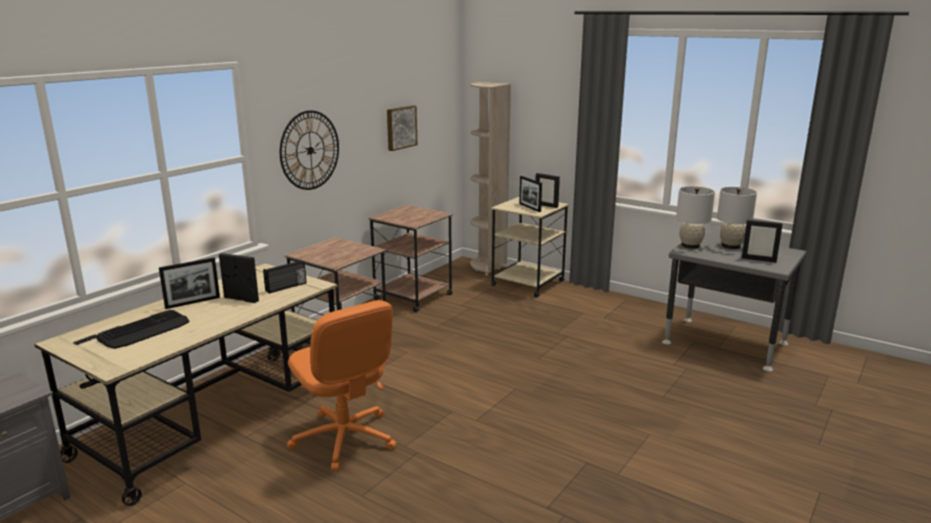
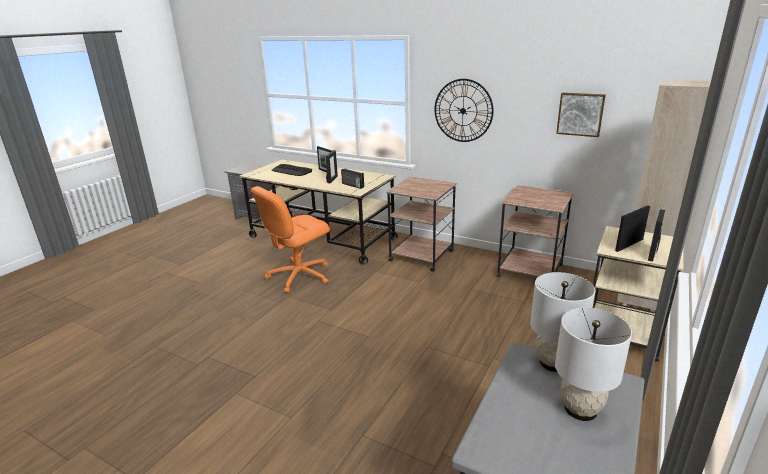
camera: 85 degrees right, 5 degrees up
(758, 259) = (519, 433): picture frame -> none

